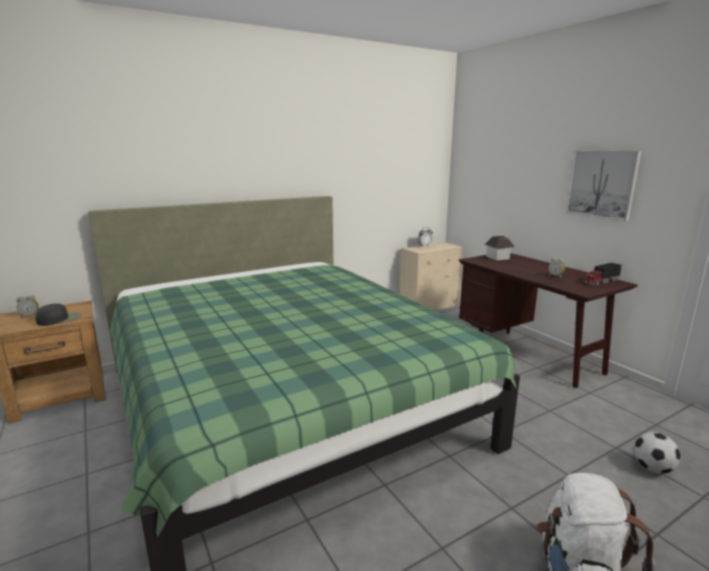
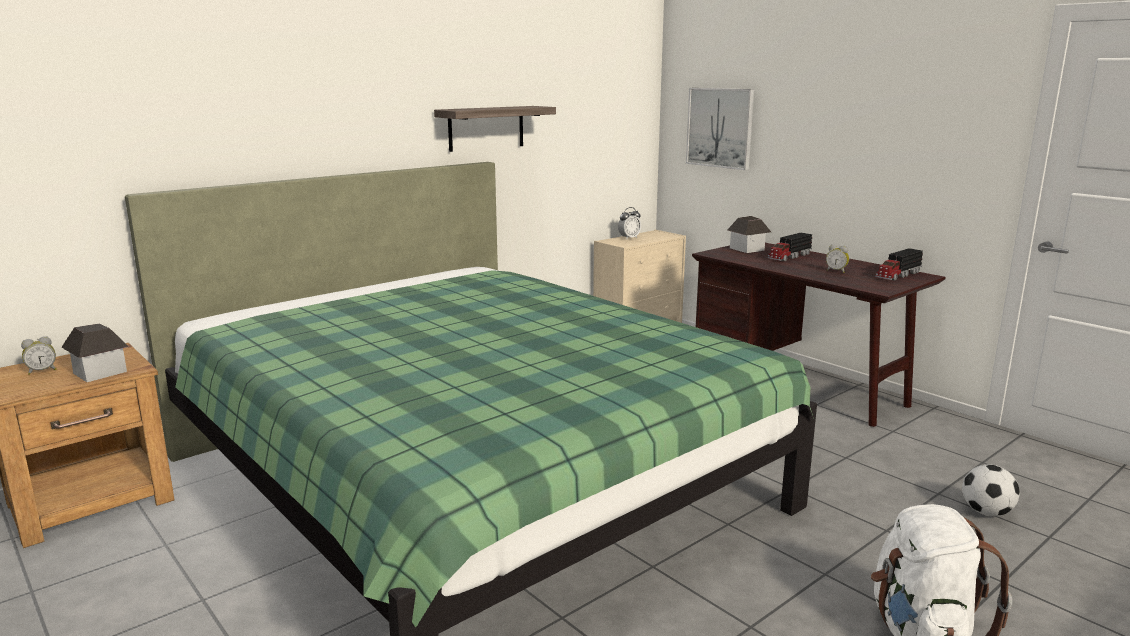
camera: 10 degrees left, 0 degrees up
(60, 319) = (100, 372): black cap -> toy house
(328, 174) = (486, 128): none -> shelf
(525, 264) = (789, 256): none -> toy truck
(601, 184) = (891, 138): picture -> picture (720, 127)

